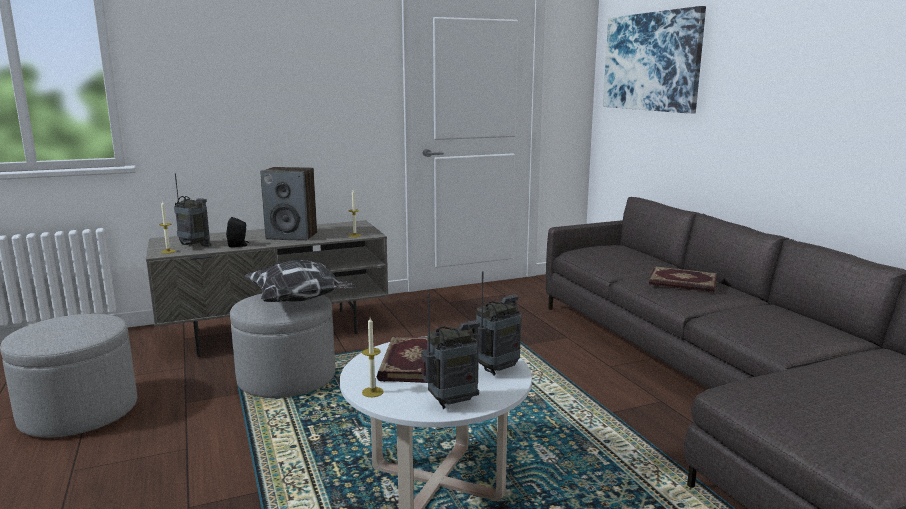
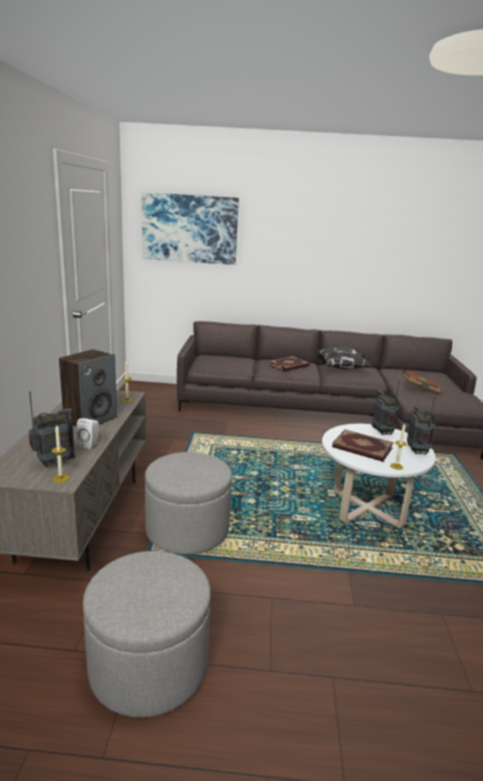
camera: 65 degrees left, 5 degrees up
(239, 245) = (90, 444): black speaker -> white speaker
(300, 301) = (195, 461): pillow -> pillow (343, 368)
(814, 386) = (420, 389): none -> brown book

